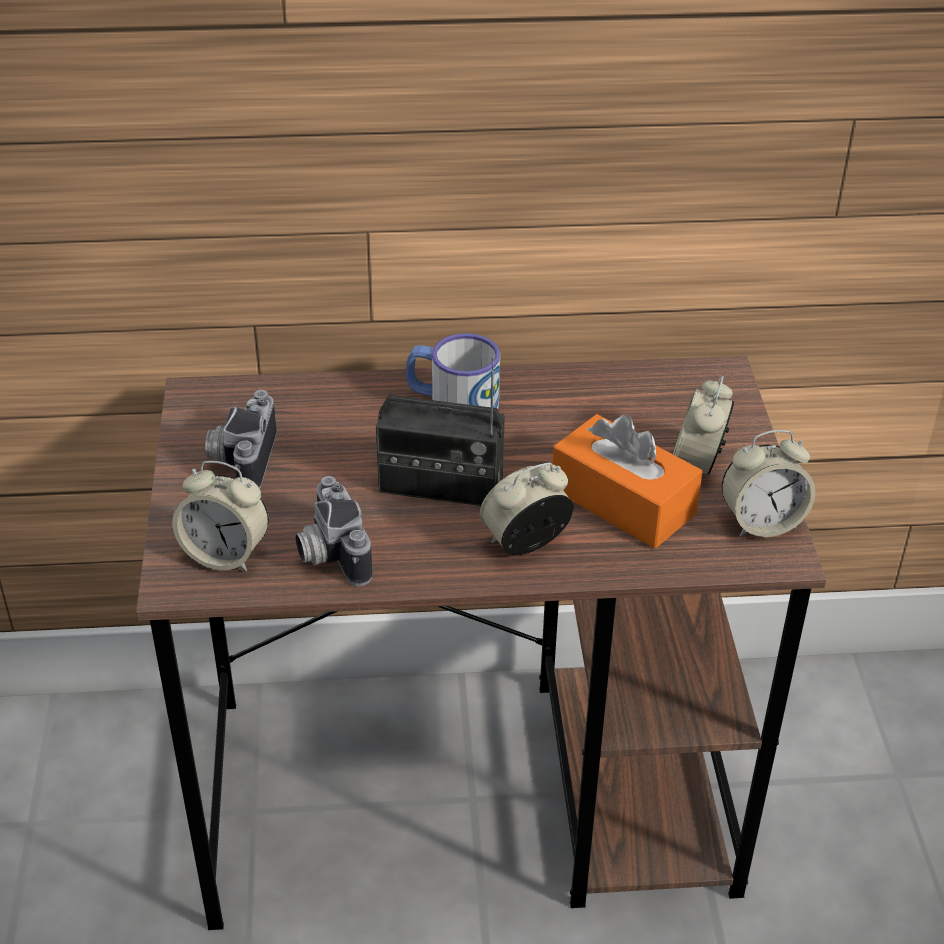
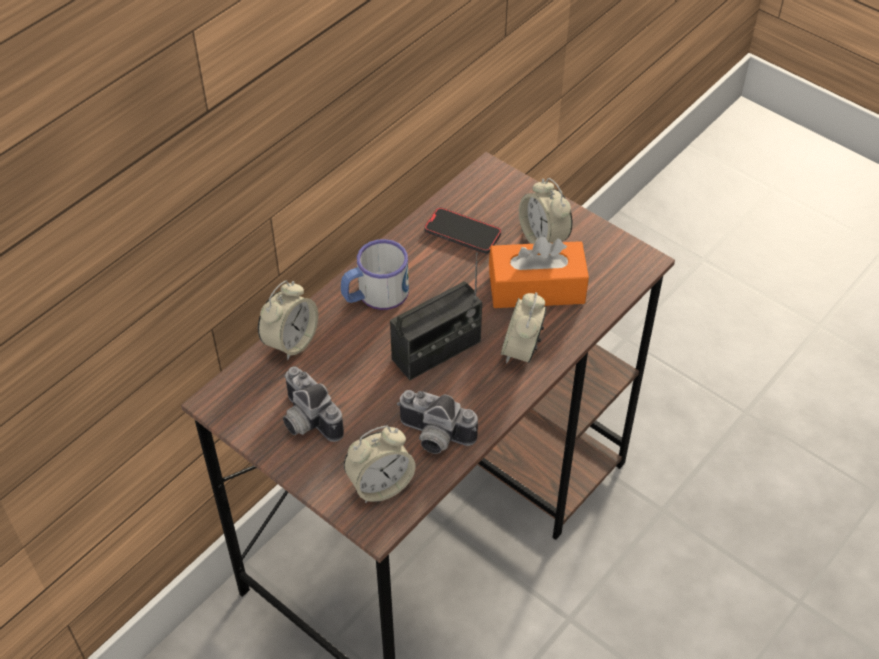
camera: 45 degrees left, 10 degrees up
(615, 407) = (462, 233): none -> phone
(761, 522) = (612, 250): alarm clock -> alarm clock (291, 342)

